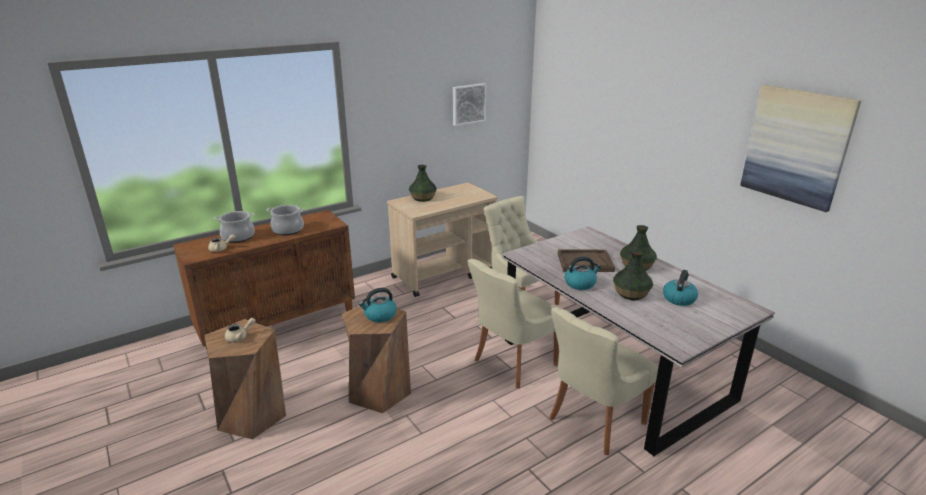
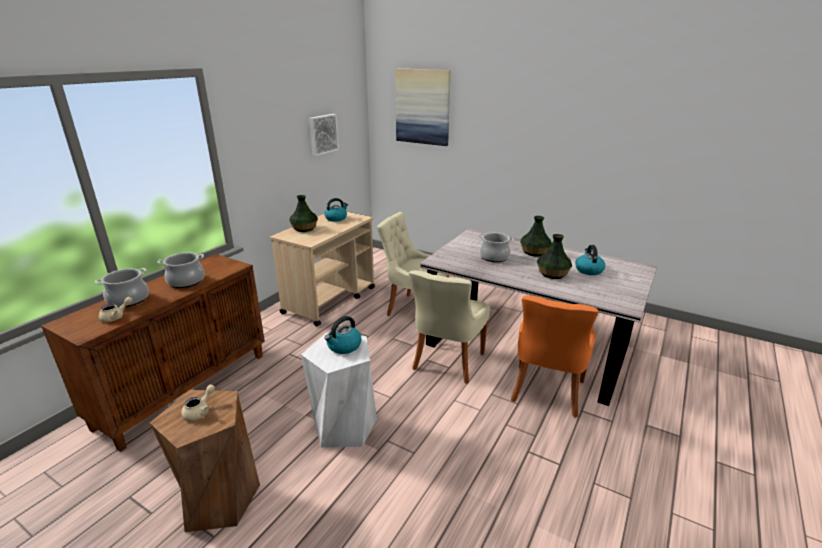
camera: 25 degrees left, 0 degrees up
(379, 392) = (344, 426): brown stool -> white stool
(580, 283) = (508, 274): kettle -> kettle (336, 218)
(585, 262) = (494, 257): brown tray -> cooking pot
(594, 422) = (546, 392): beige chair -> orange chair
(796, 146) = (632, 136): picture -> picture (422, 107)

